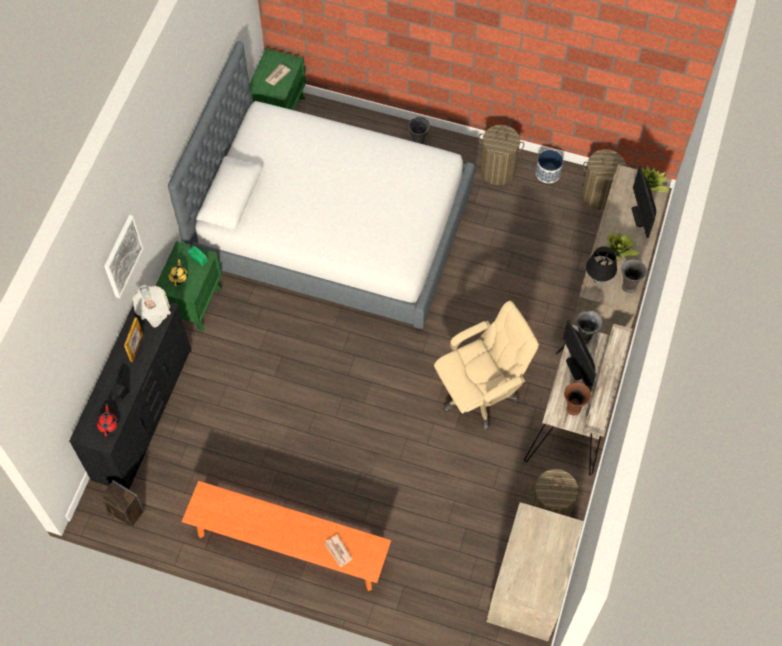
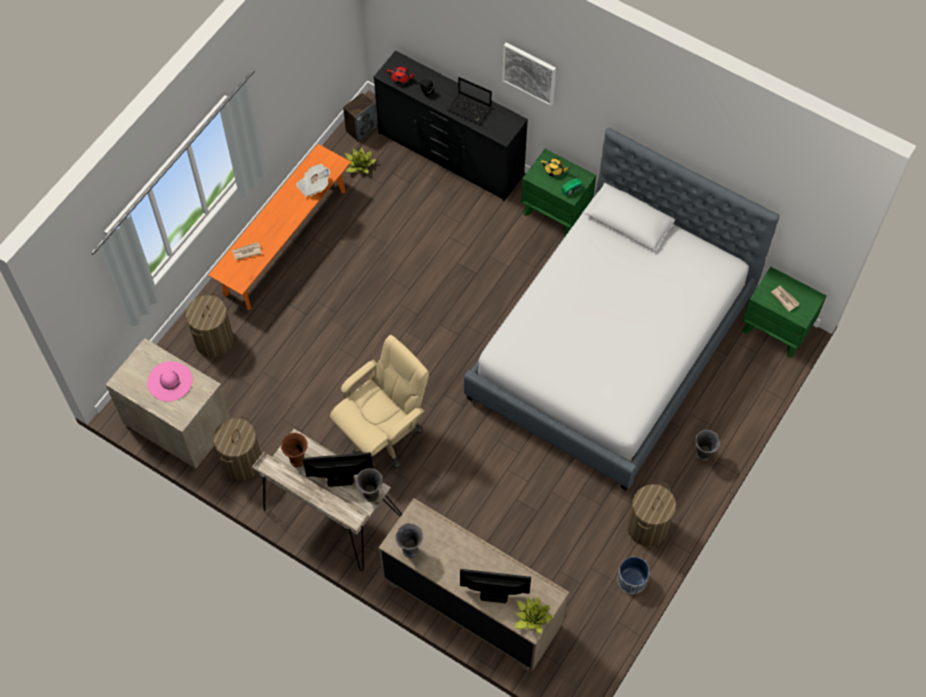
camera: 105 degrees right, 0 degrees up
(136, 348) = (470, 109): picture frame -> laptop
(153, 310) = (504, 127): newspaper -> newspaper (313, 185)
(479, 393) = (382, 434): beige office chair -> beige office chair turned 120 degrees counterclockwise
(533, 552) = (169, 381): none -> pink hat
(598, 279) = (428, 523): black table lamp -> none
(599, 195) = (589, 626): laundry basket -> laundry basket (214, 340)
(619, 250) = (457, 555): potted plant -> potted plant (359, 165)

